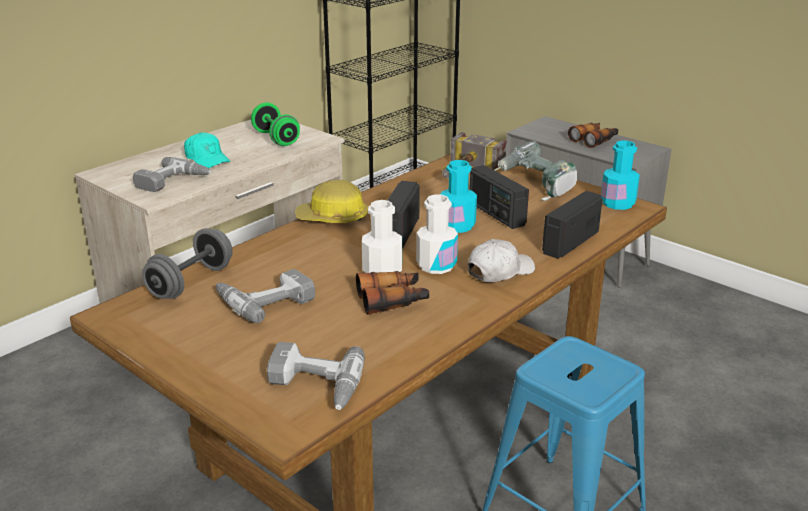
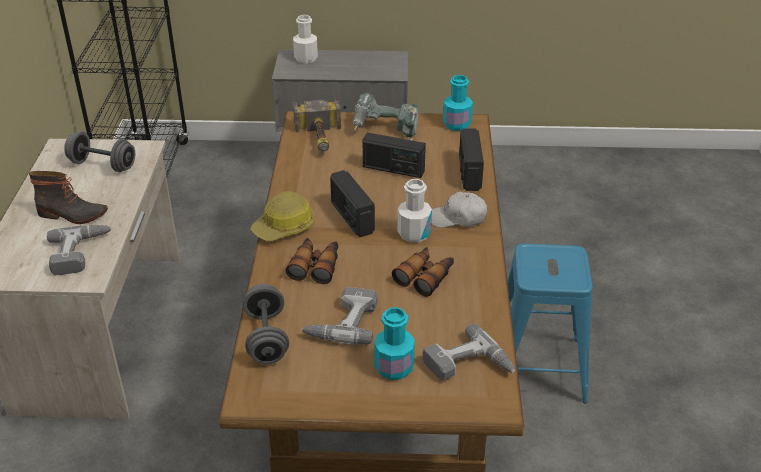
camera: 40 degrees left, 10 degrees up
(207, 159) = (72, 215): turquoise cap -> boot
(276, 138) = (103, 165): green dumbbell -> grey dumbbell
(382, 272) = (387, 257): white bottle -> white bottle (306, 58)
(457, 226) = (381, 192): turquoise bottle -> turquoise bottle (394, 367)
(499, 271) = (458, 218): white cap -> white cap turned 105 degrees counterclockwise
(594, 140) = (347, 62): binoculars -> binoculars (315, 266)

